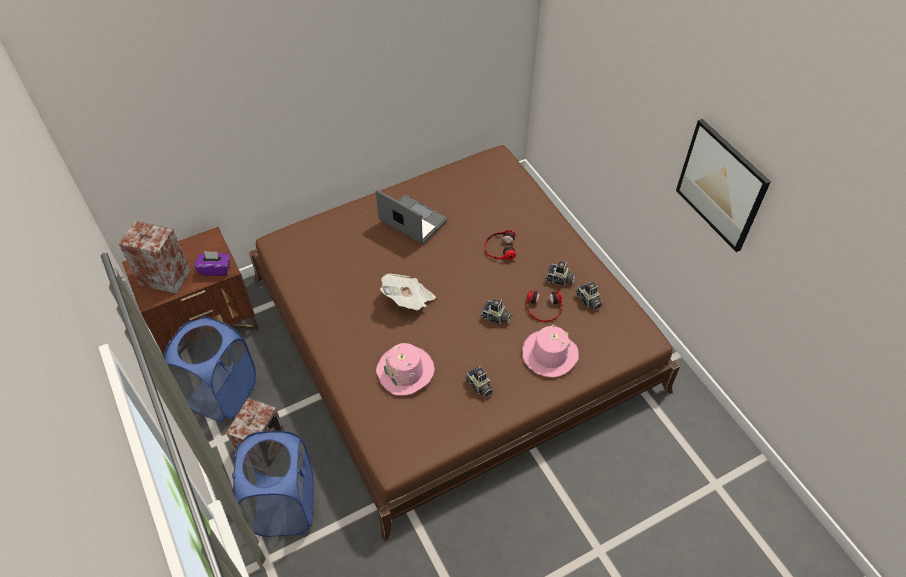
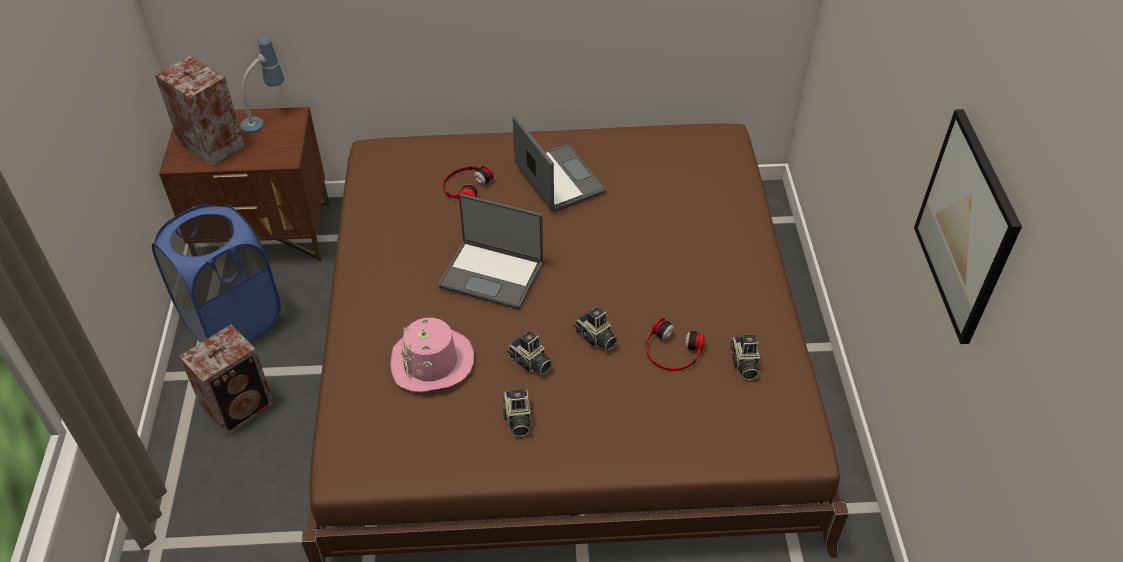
camera: 25 degrees right, 5 degrees down
(192, 245) = (266, 118): none -> table lamp
(215, 269) = (273, 154): purple tissue box -> none
(284, 505) = (220, 485): blue laundry basket -> none
(408, 300) = (492, 274): newspaper -> laptop
(499, 248) = (656, 251): headphones -> headphones (465, 186)
(549, 354) = (642, 414): pink hat -> none
(559, 280) = (718, 322): camera -> camera (530, 363)

